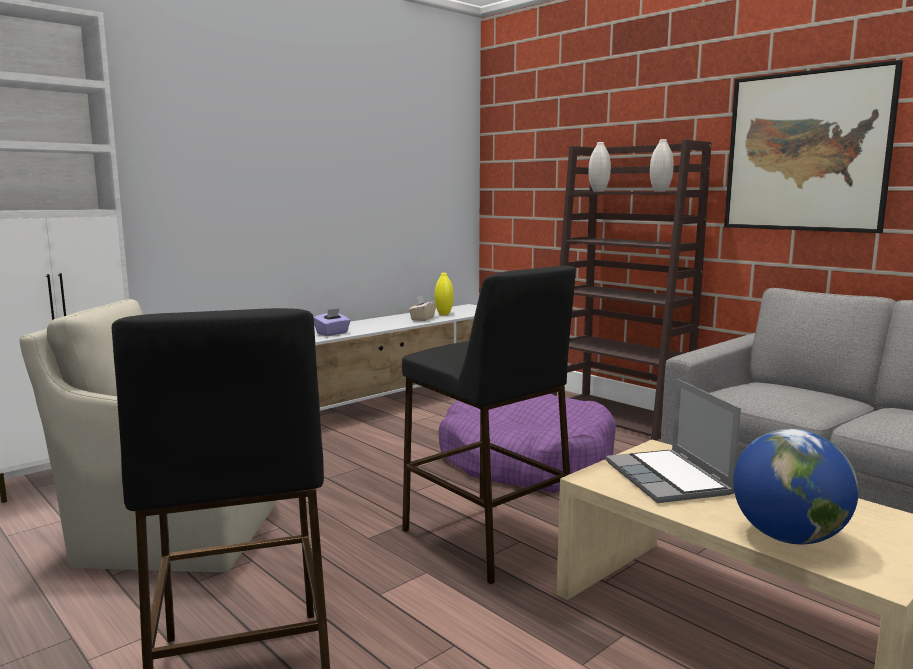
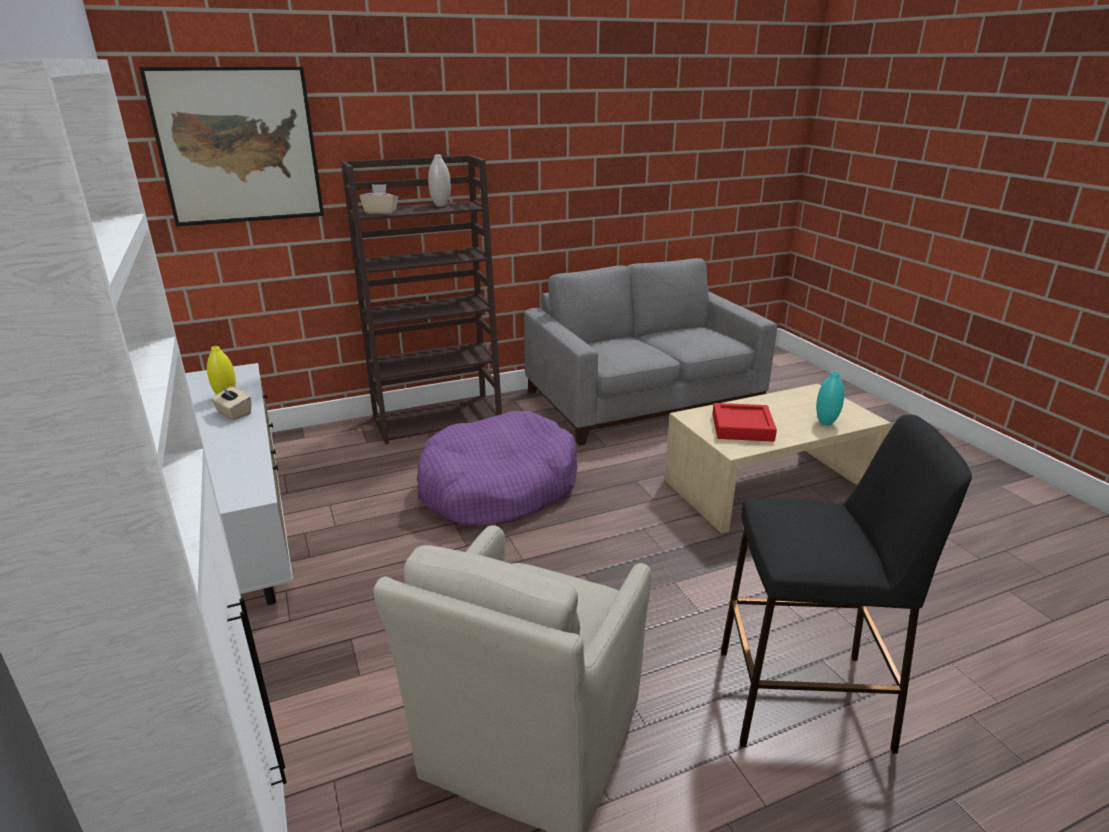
camera: 70 degrees left, 15 degrees up
(332, 333) = (240, 480): purple tissue box -> none
(487, 538) = (631, 541): black stool -> none
(598, 191) = (381, 212): white vase -> beige tissue box
(669, 479) = (742, 427): laptop -> red tray
(788, 537) = (825, 422): globe -> turquoise vase
(806, 152) = (545, 162): picture -> picture (238, 146)

